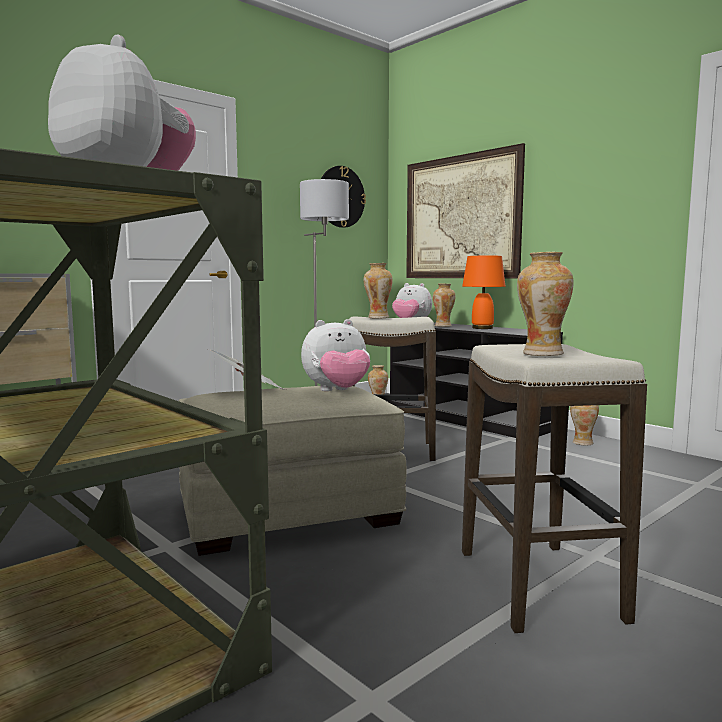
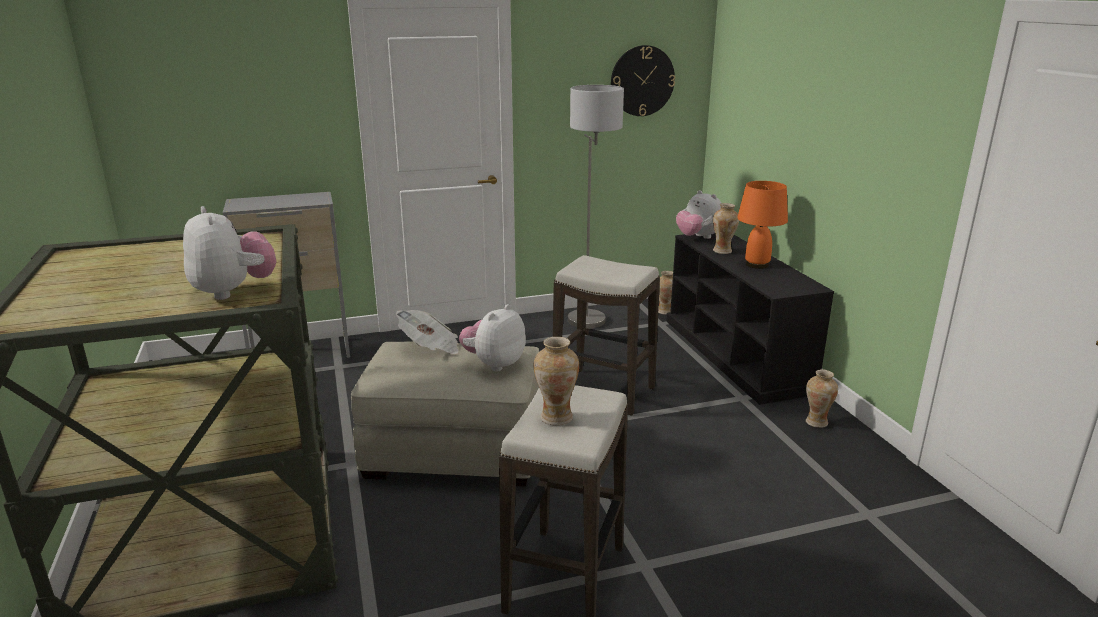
camera: 25 degrees right, 15 degrees up
(337, 391) = (494, 364): plush toy -> plush toy turned 120 degrees clockwise
(377, 317) = (597, 266): vase -> none
(460, 217) = (767, 121): picture -> none

